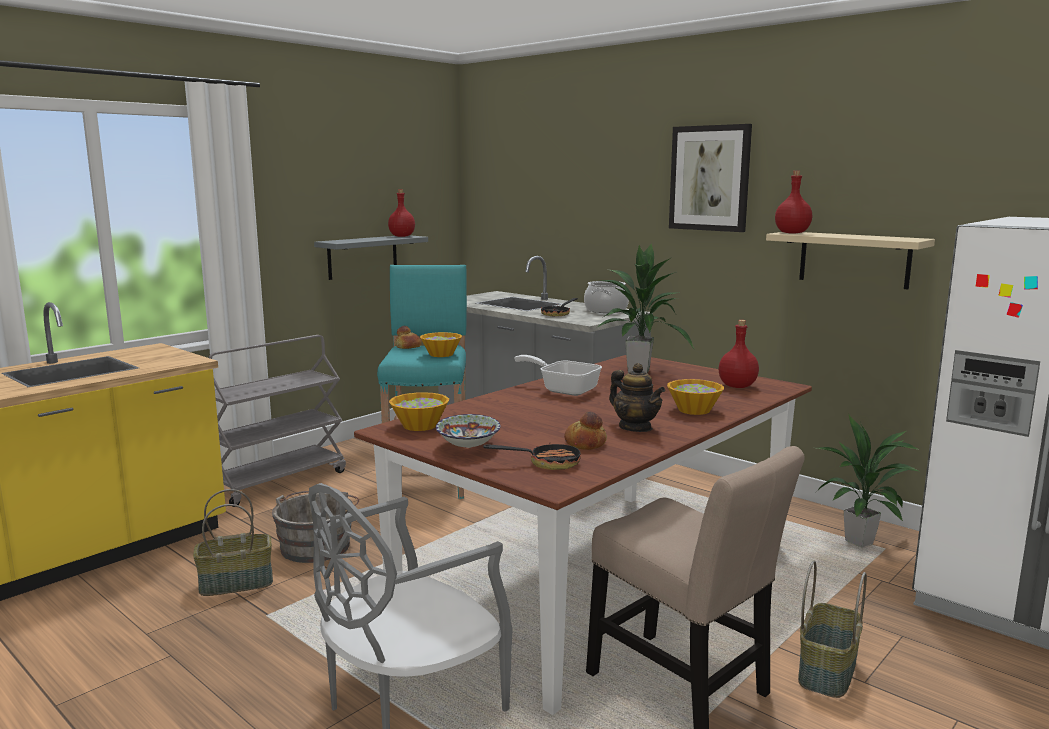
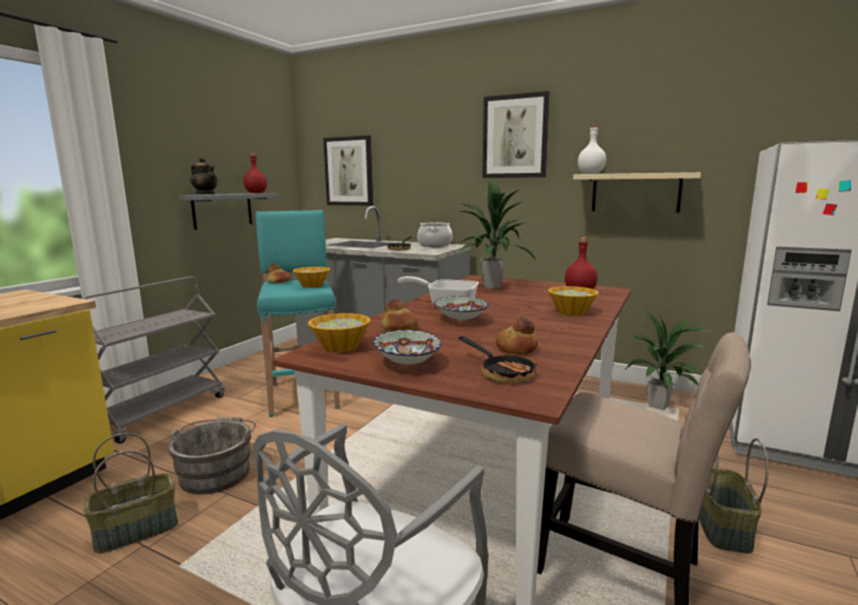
camera: 15 degrees left, 0 degrees up
(489, 412) = (399, 328): none -> bread
(517, 209) = (349, 171): none -> picture
(546, 463) = (501, 372): frying pan -> frying pan turned 75 degrees clockwise
(561, 408) = (461, 320): none -> bowl
(635, 428) = (543, 331): teapot -> teapot (205, 194)
(791, 233) = (590, 173): red bottle -> white bottle

